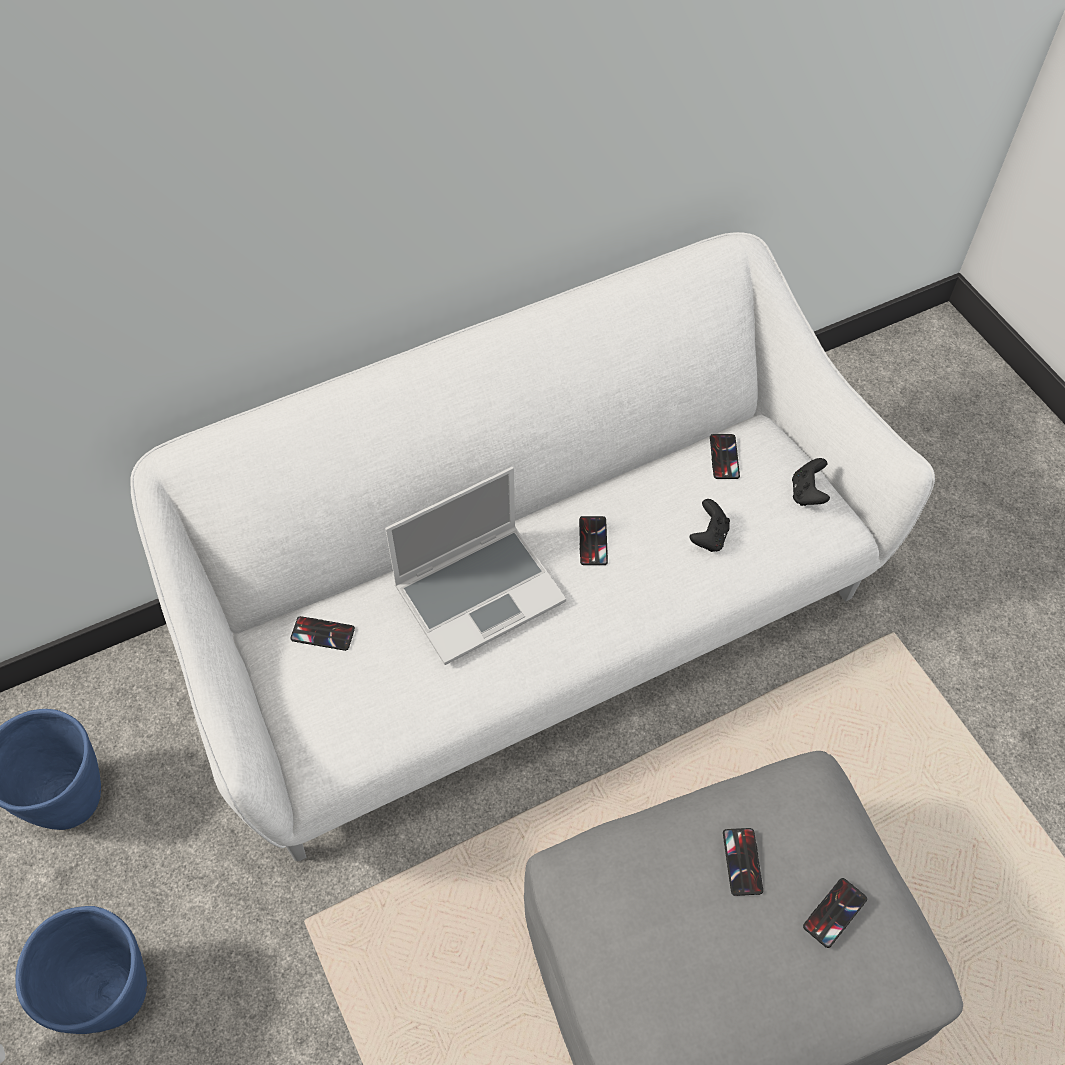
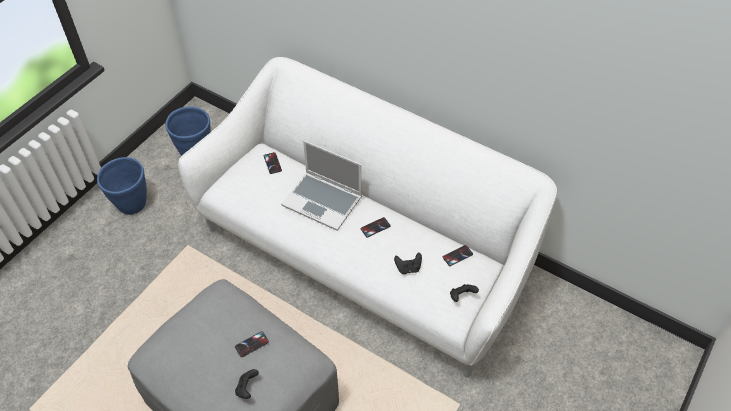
camera: 60 degrees right, 5 degrees down
(834, 912) = (247, 388): phone -> black game controller

